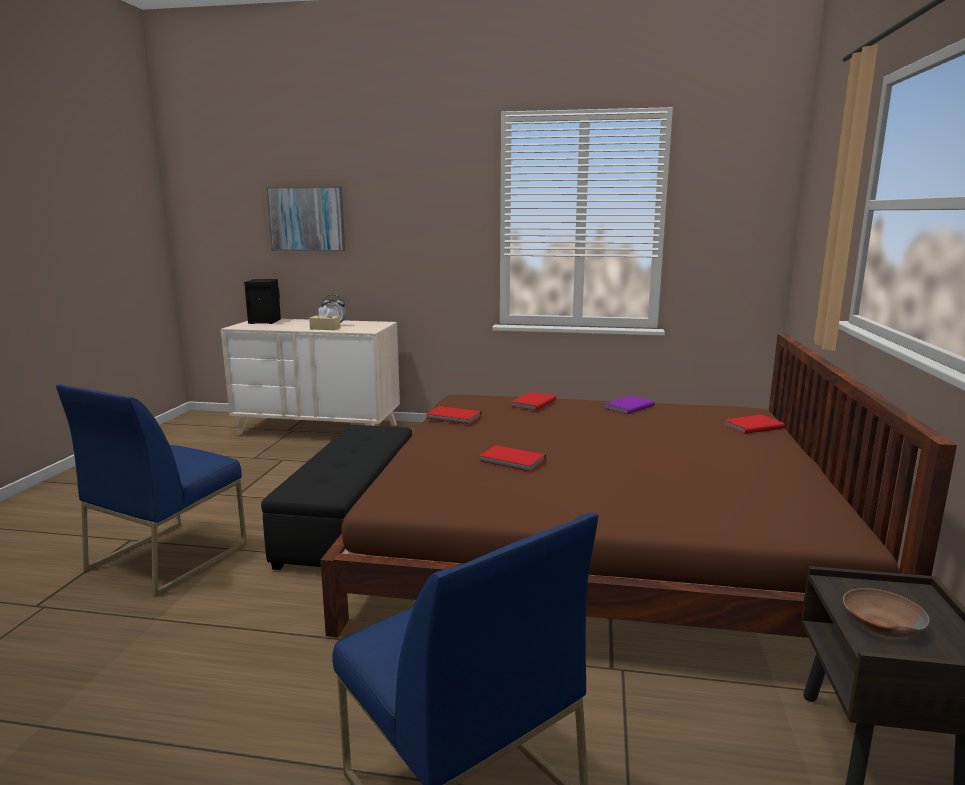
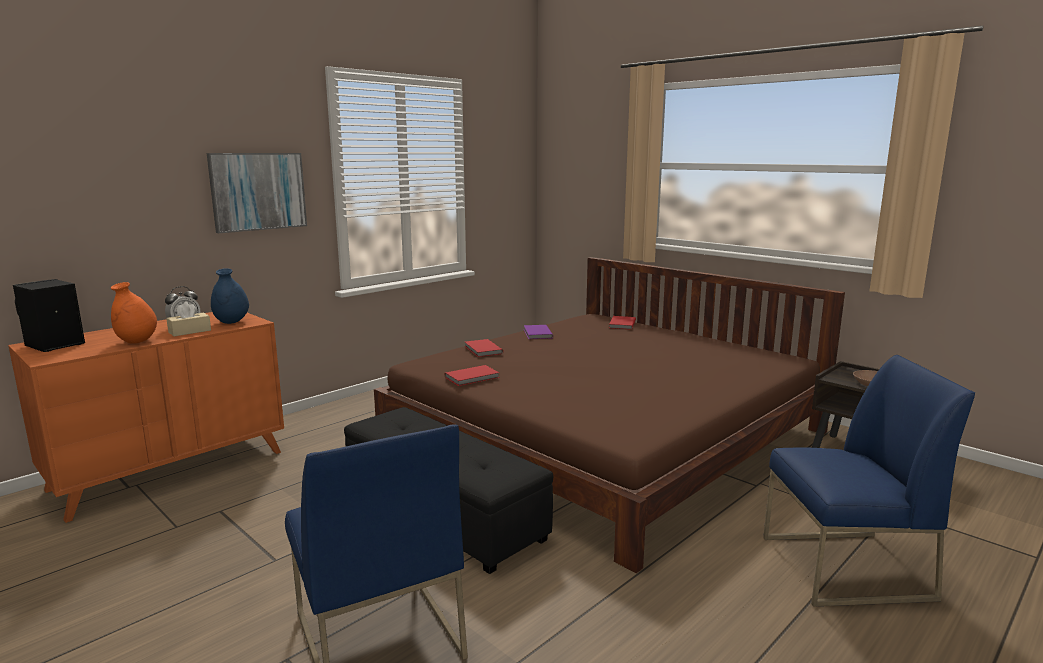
camera: 55 degrees left, 0 degrees up
(289, 328) = (137, 342): none -> orange vase
(307, 219) = (84, 188): picture -> picture (258, 191)
(319, 429) = (170, 470): beige dresser -> orange dresser
(360, 328) = (231, 322): none -> blue vase
(512, 461) = (599, 387): red book -> none

